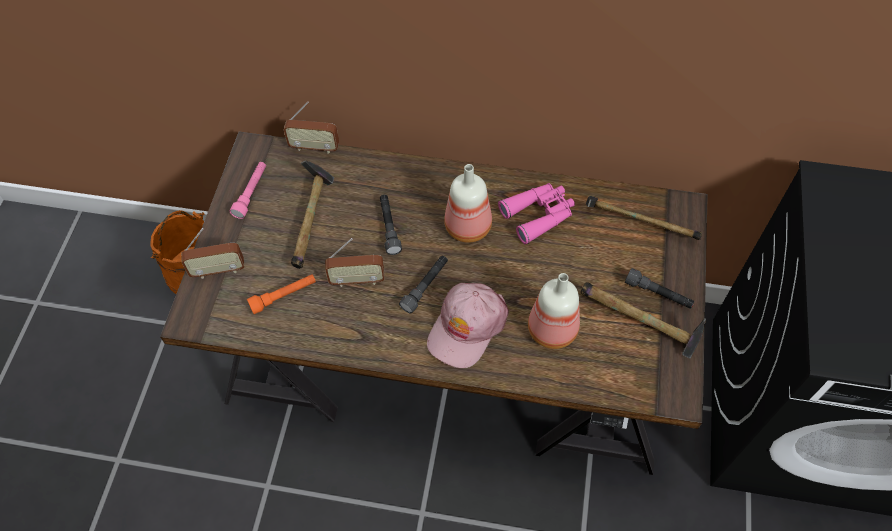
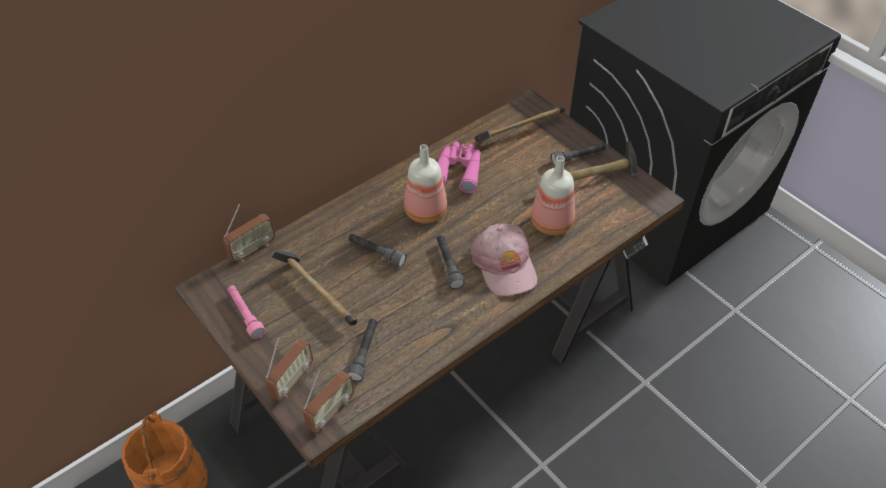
camera: 50 degrees left, 10 degrees down
(284, 296) = (364, 353): orange flashlight -> grey flashlight
(357, 280) = (400, 300): radio -> radio (331, 413)

